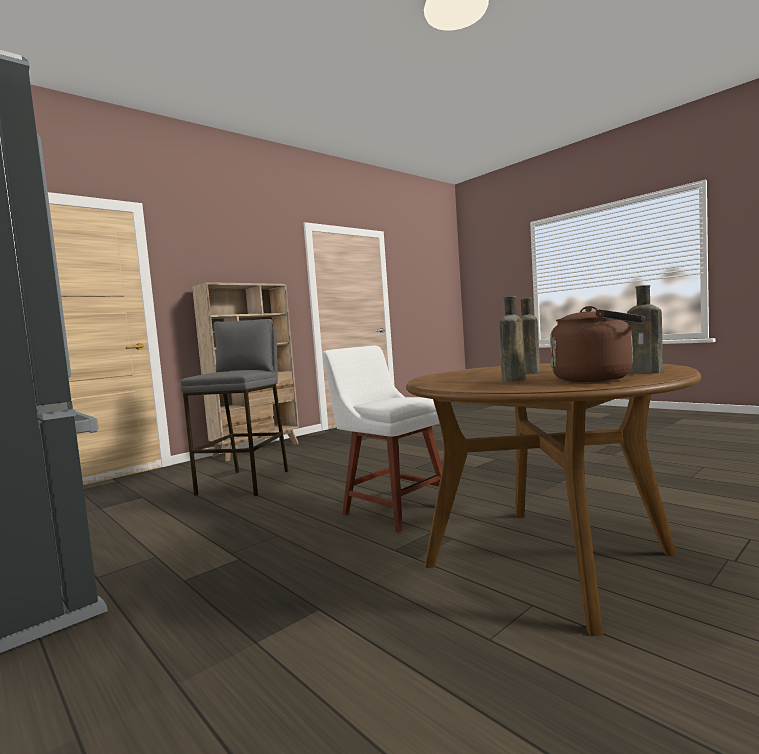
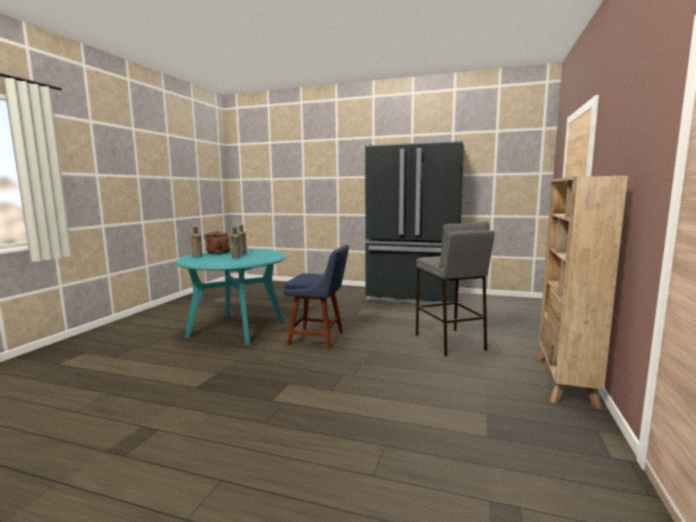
camera: 150 degrees right, 5 degrees up
(393, 508) = (319, 338): white chair -> blue chair
(548, 559) = (236, 329): brown dining table -> turquoise dining table

